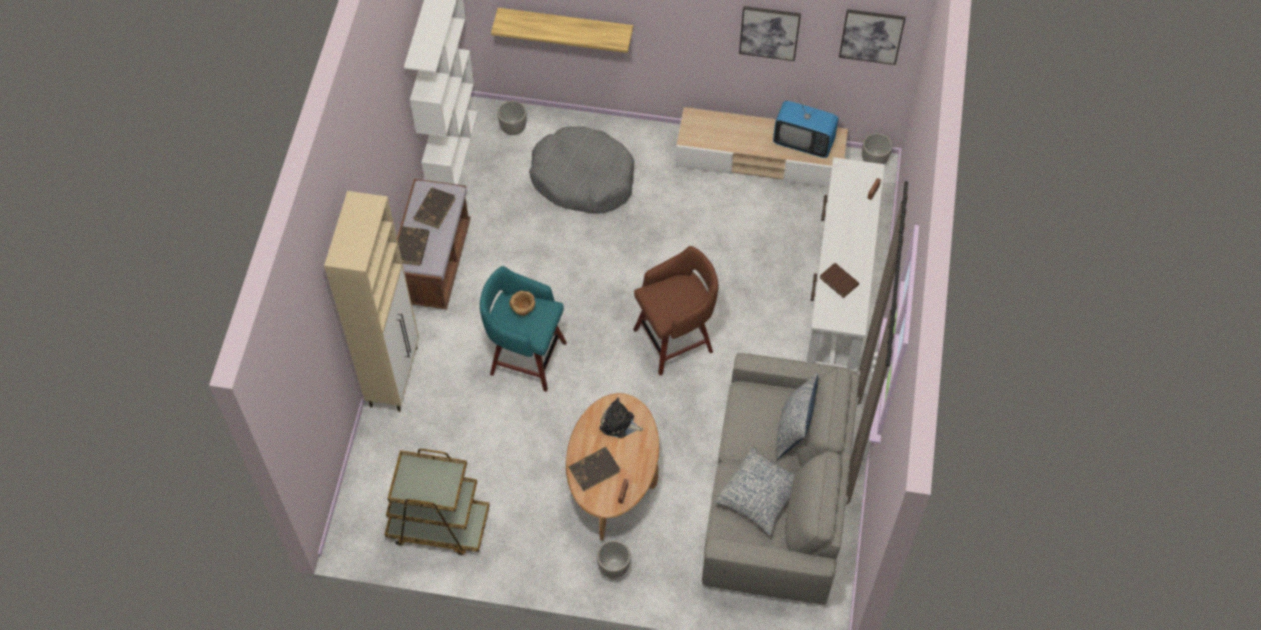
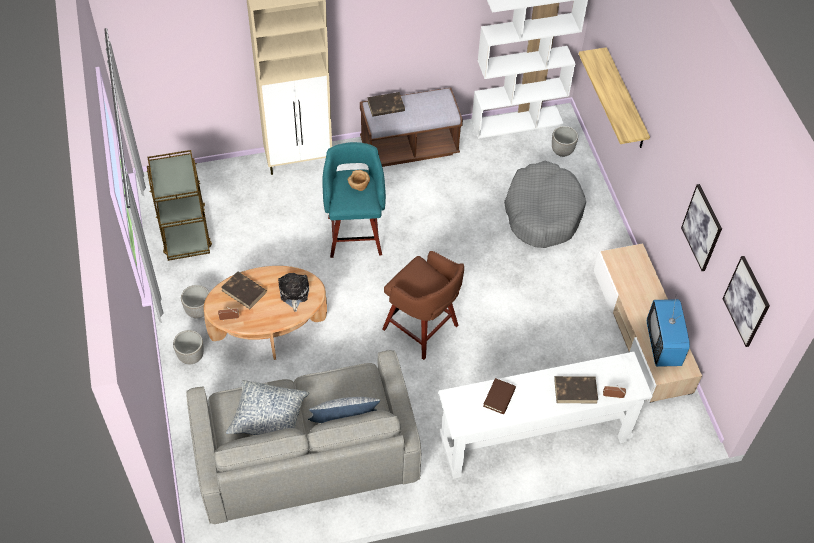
camera: 65 degrees right, 5 degrees down
(435, 209) = (428, 107): brown book -> brown book (576, 390)
(873, 161) = (697, 422): planter -> planter (198, 311)

